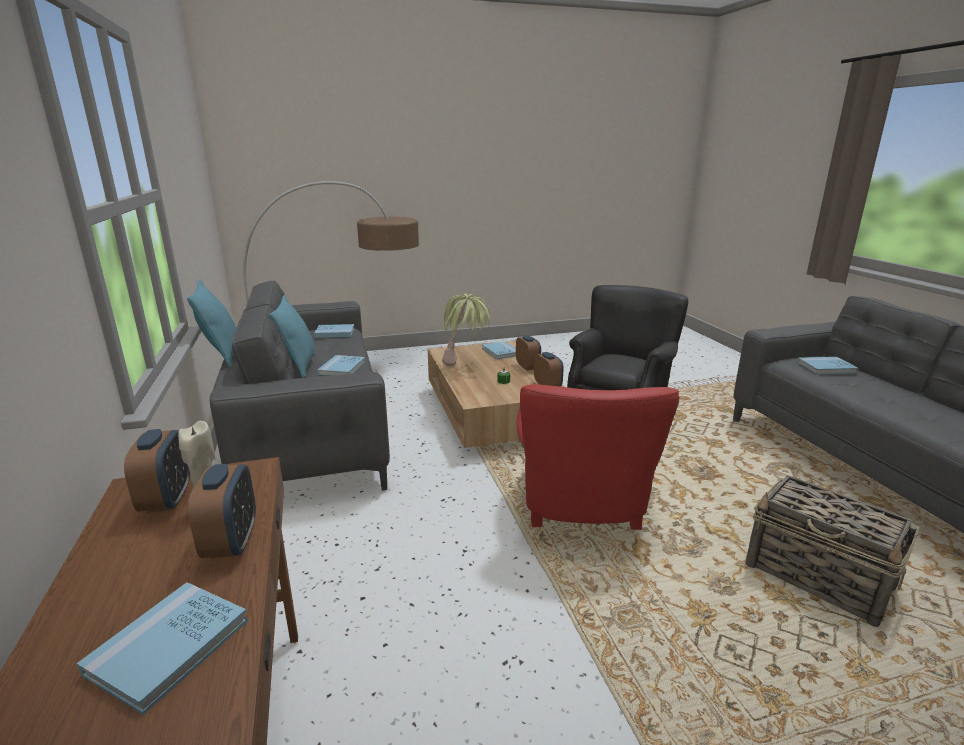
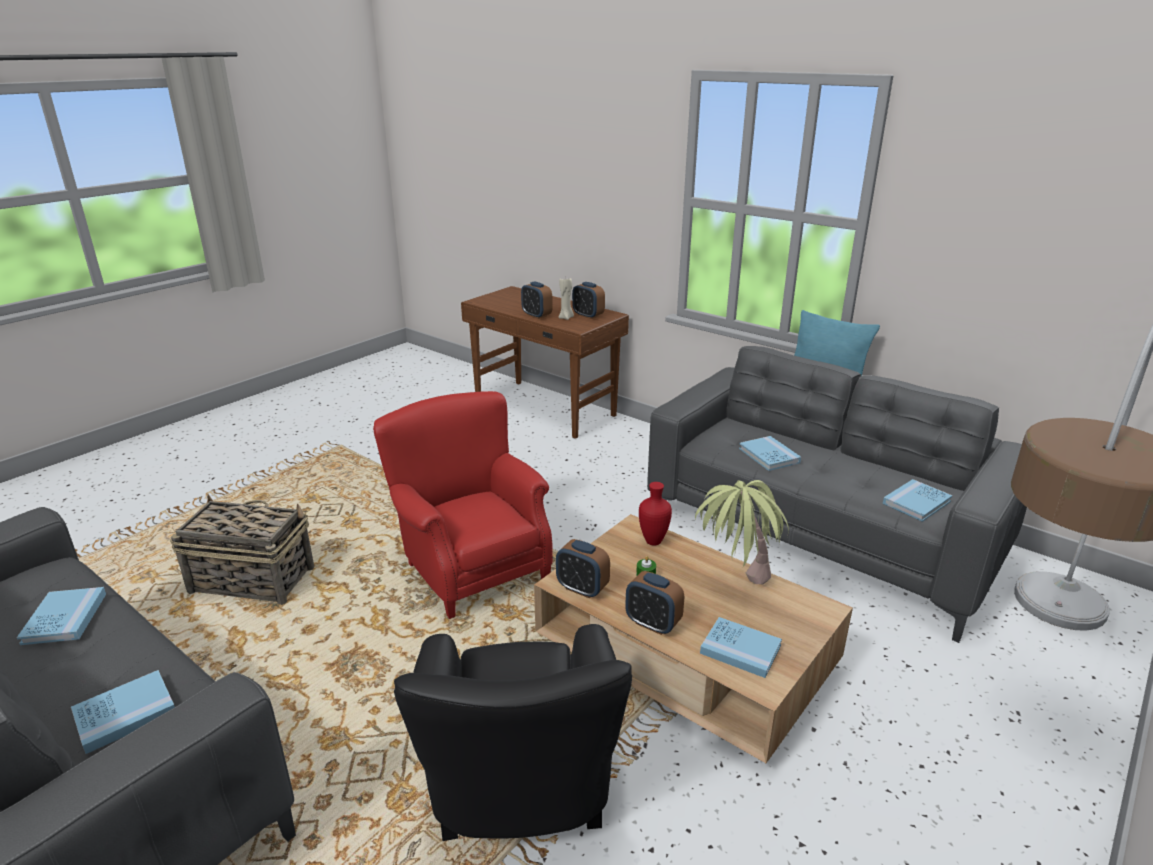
camera: 145 degrees right, 5 degrees up
(169, 647) = (509, 303): blue book -> blue book (64, 618)
(299, 365) = (816, 447): turquoise pillow -> none
(473, 392) = (653, 541): none -> red vase

